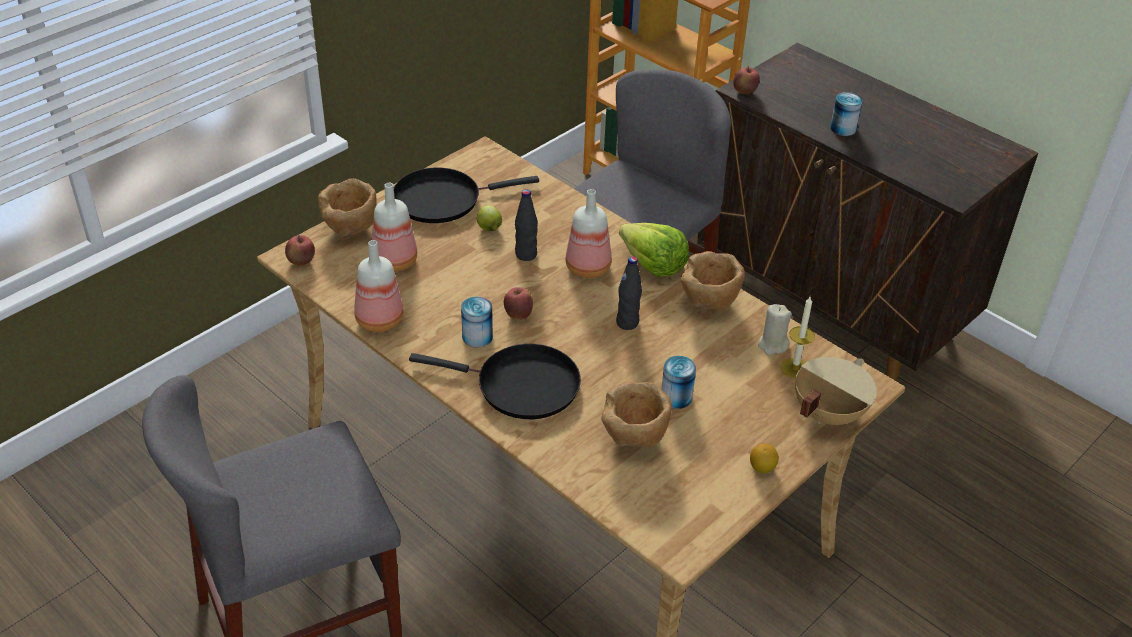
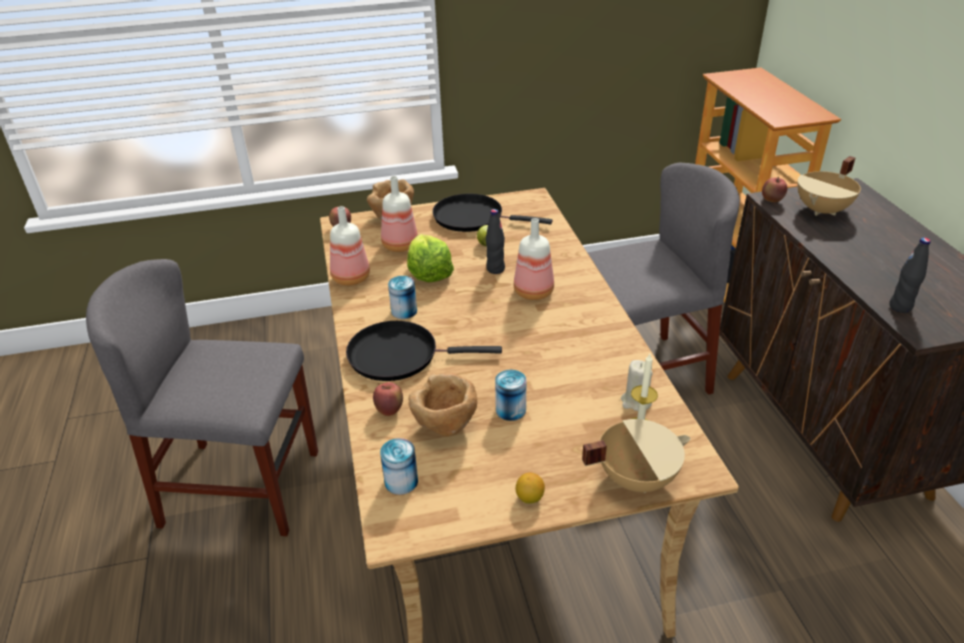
camera: 35 degrees right, 5 degrees down
(518, 315) = (448, 307): apple -> apple (389, 410)
(521, 386) = (399, 355): black frying pan -> black frying pan turned 135 degrees clockwise
(627, 323) = (526, 340): black bottle -> black bottle (900, 307)
(653, 265) = (588, 307): lettuce -> lettuce (429, 273)
(709, 303) = (609, 349): brown bowl -> none
(796, 90) = (823, 210): none -> beige cooking pot
(843, 128) = (844, 248): can -> can (401, 481)

